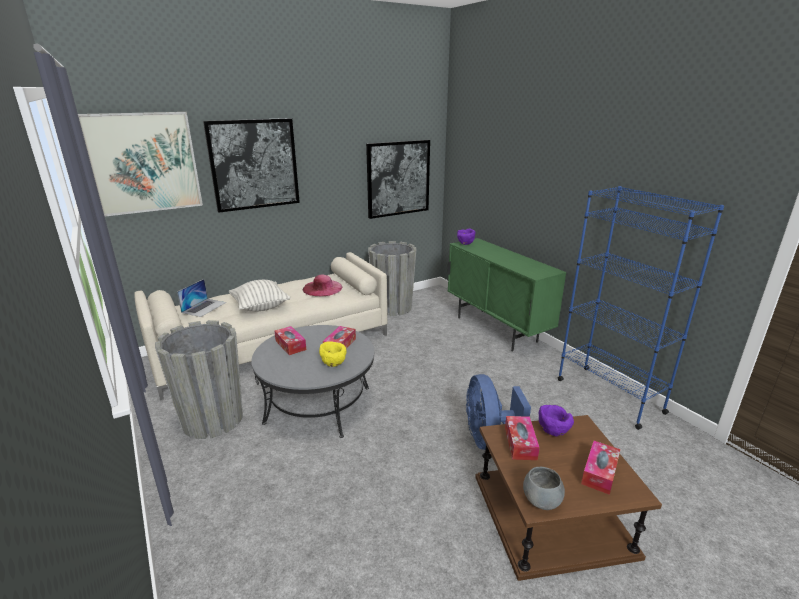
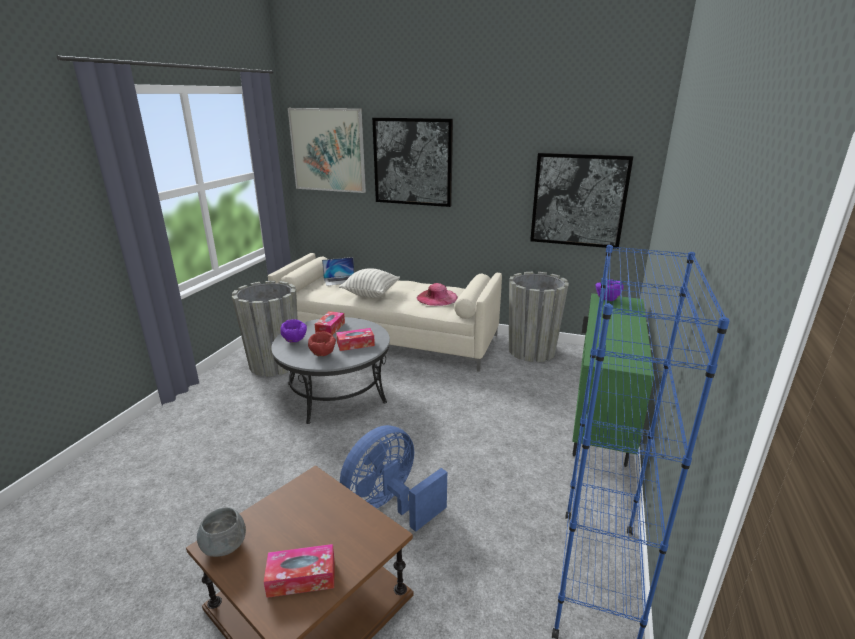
camera: 50 degrees right, 0 degrees up
(333, 364) = (323, 354): yellow bowl -> red bowl
(520, 443) = (309, 500): tissue box -> none
(552, 431) = (350, 516): purple bowl -> purple bowl (295, 341)

